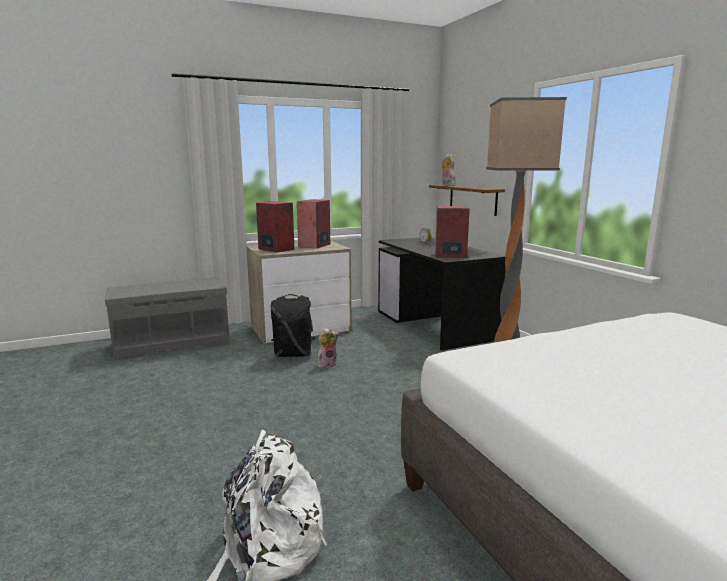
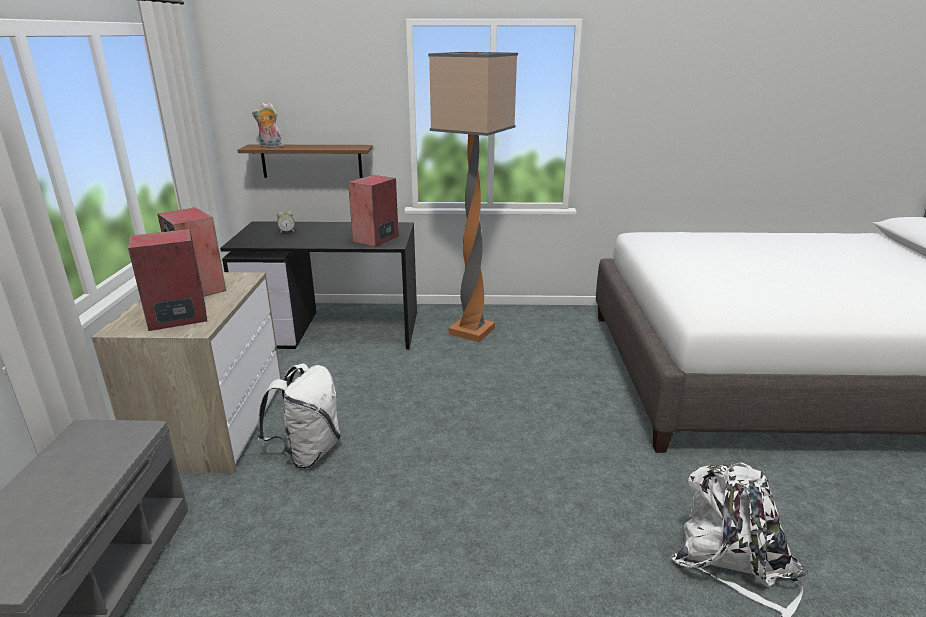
camera: 65 degrees left, 10 degrees up
(293, 354) = (308, 452): black backpack -> white backpack
(327, 364) = (370, 432): plush toy -> none

